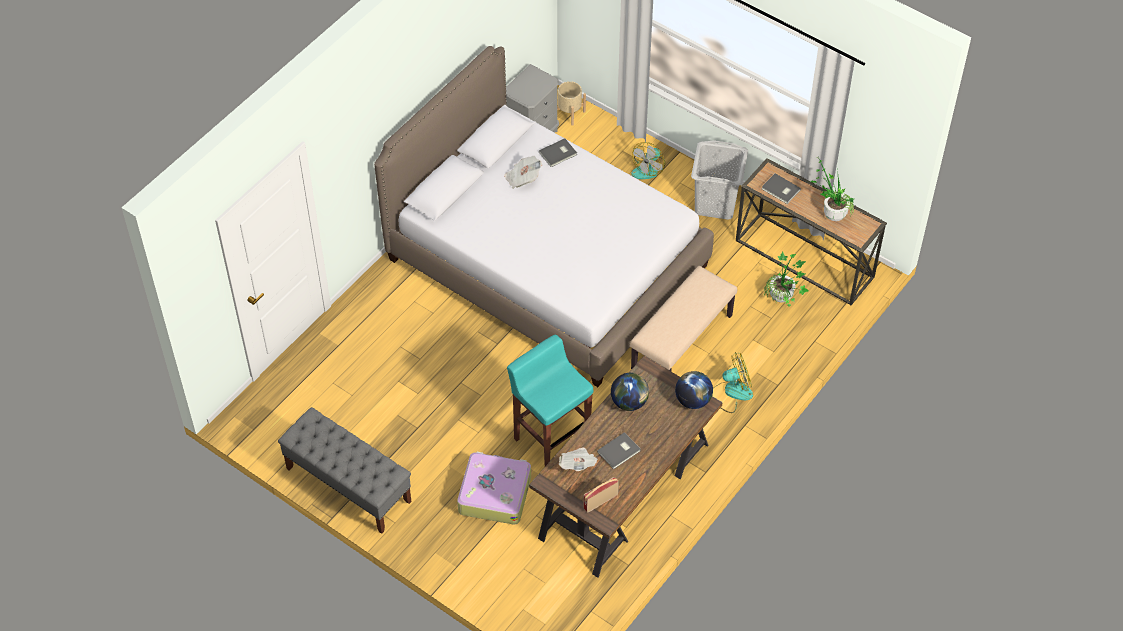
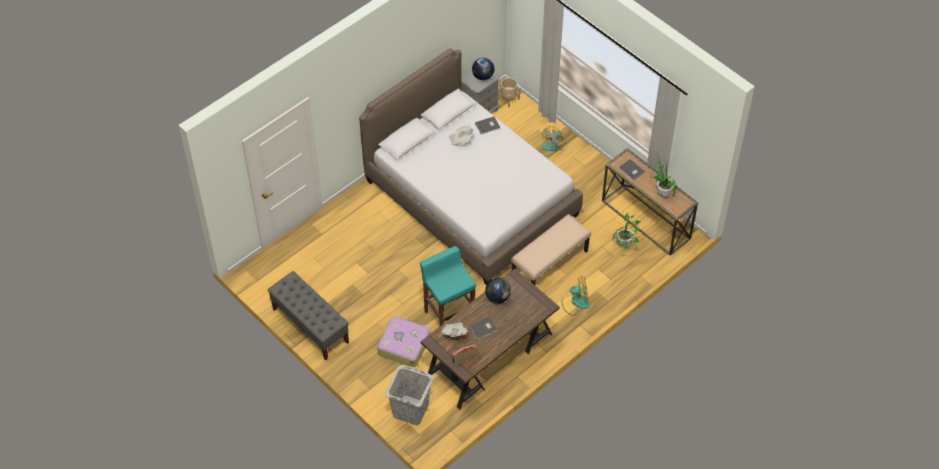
camera: 10 degrees right, 0 degrees up
(693, 400) = (540, 302): globe -> globe (483, 76)
(716, 203) = (594, 174): grey laundry basket -> grey laundry basket (411, 410)

